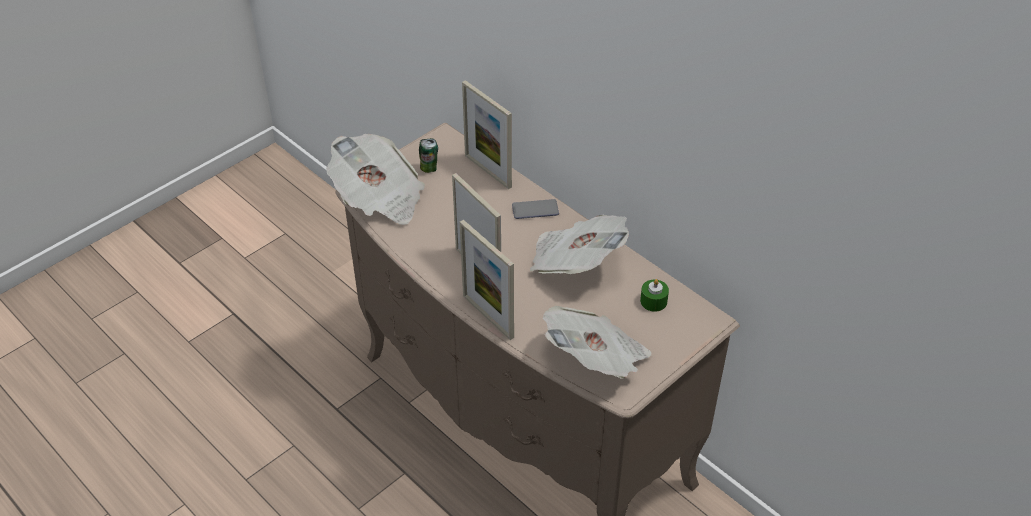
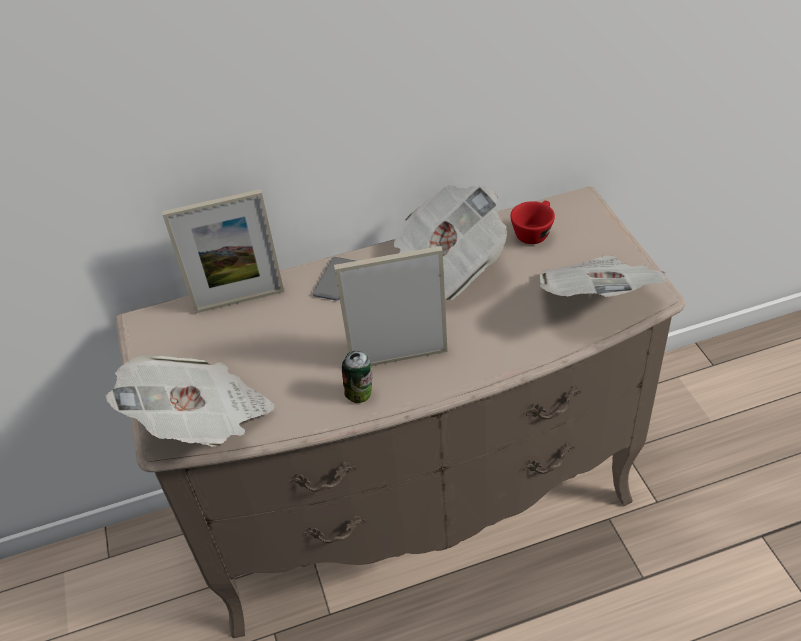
camera: 60 degrees left, 0 degrees up
(429, 168) = (189, 353): can -> can (360, 394)
(488, 316) = (483, 372): picture frame -> none
(653, 301) = (533, 232): green candle -> red cup

